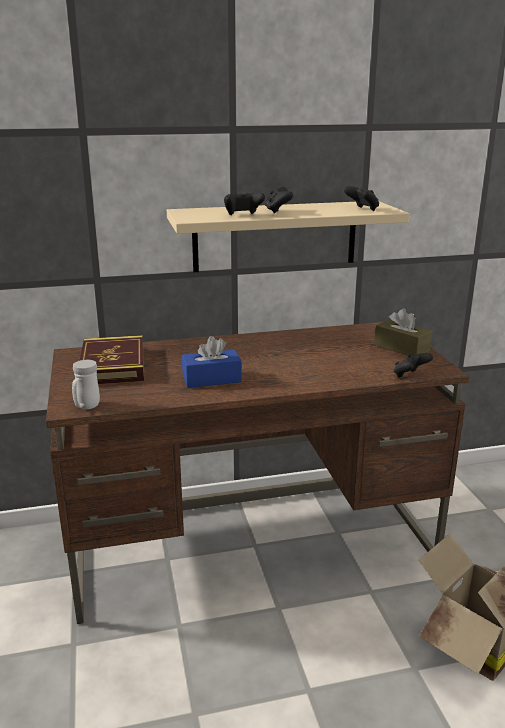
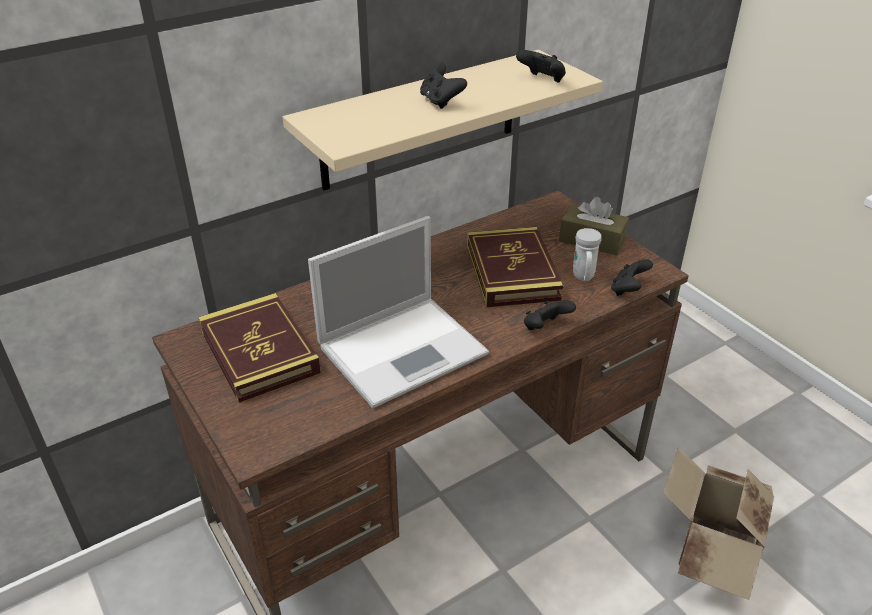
camera: 20 degrees left, 15 degrees up
(86, 407) = (277, 443): white mug -> white mug (583, 278)
(211, 379) = (405, 349): blue tissue box -> laptop
(243, 215) = (405, 121): black game controller -> black game controller (545, 328)
(324, 355) = (512, 272): none -> book

